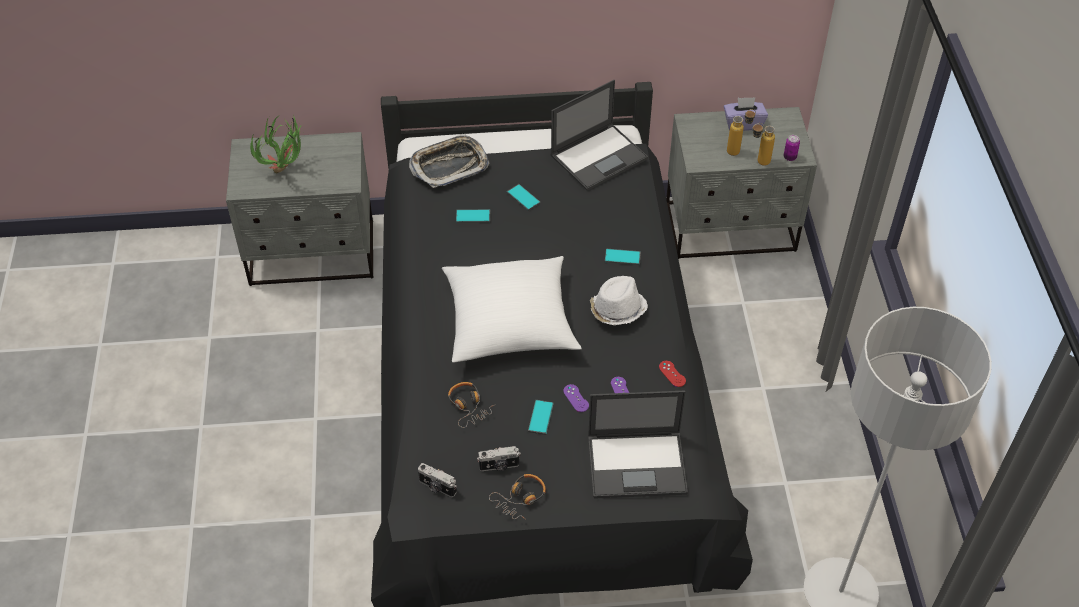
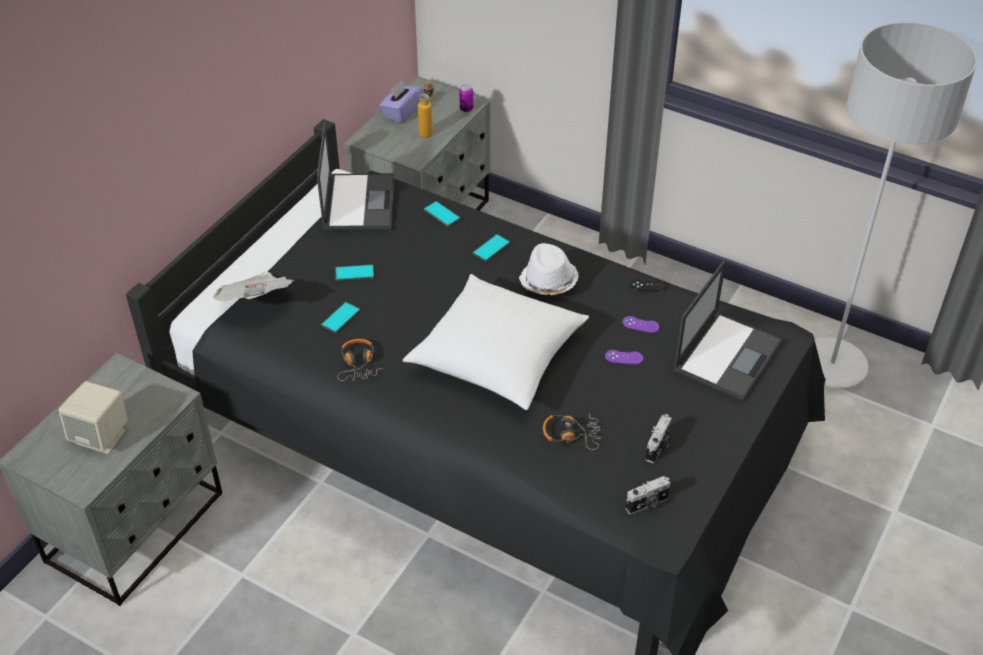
camera: 55 degrees left, 5 degrees down
(286, 171) = (101, 436): potted plant -> beige speaker
(449, 165) = (256, 302): tray -> newspaper
(520, 499) = (707, 450): headphones -> headphones (359, 364)
(541, 417) = (626, 391): phone -> phone (442, 214)
(672, 374) = (648, 285): red game controller -> black game controller
(758, 162) = (452, 127): bottle -> none

